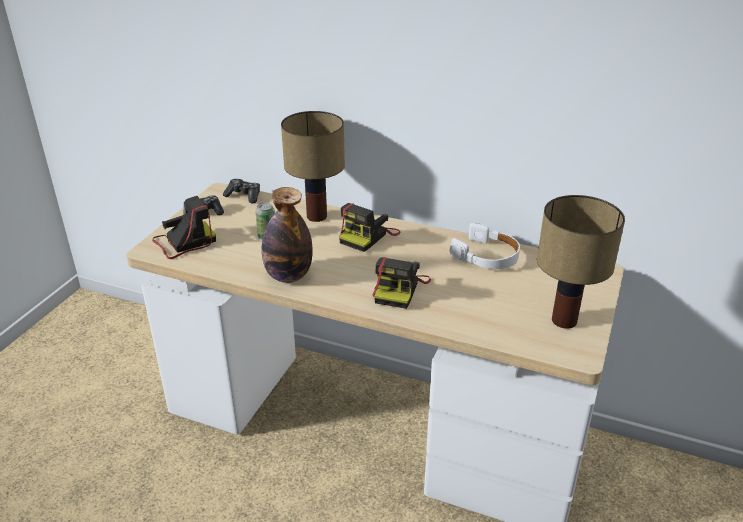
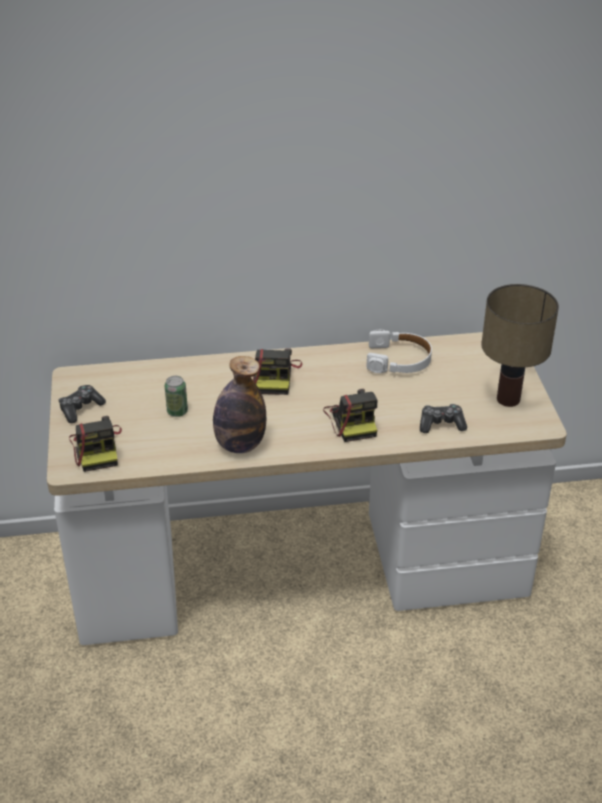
camera: 30 degrees left, 5 degrees up
(184, 243) = (97, 448): camera -> camera turned 135 degrees clockwise
(244, 196) = (104, 374): game controller -> game controller (441, 424)
(316, 217) = (204, 373): table lamp -> none

